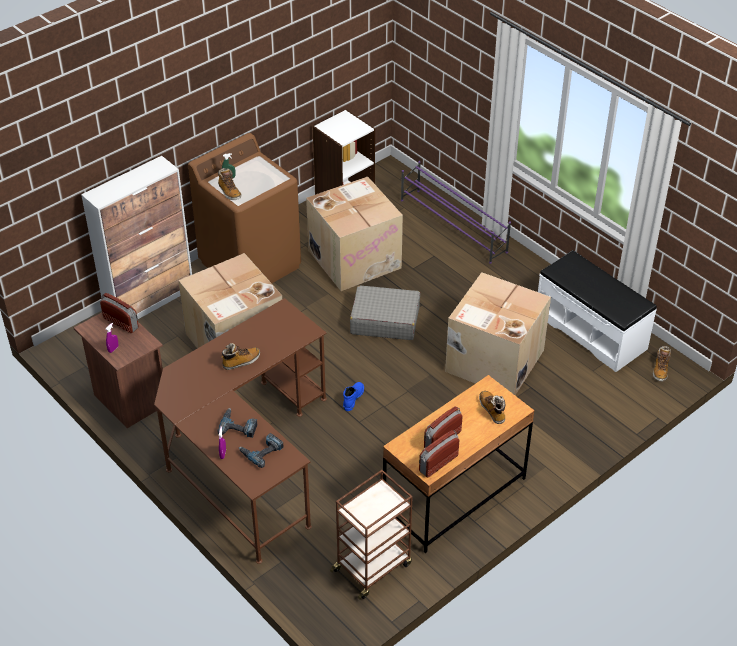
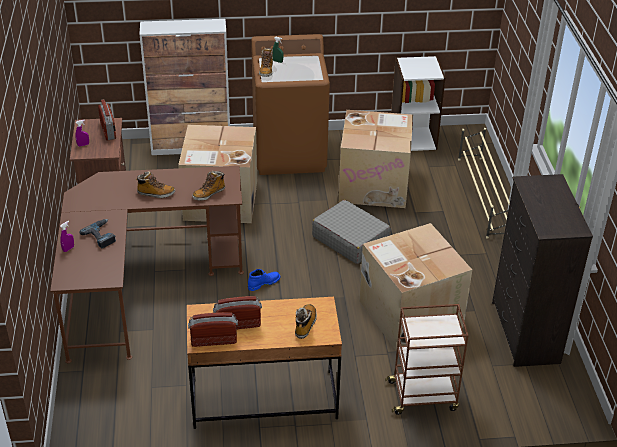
camera: 35 degrees right, 5 degrees down
(261, 451) = (96, 261): power drill -> none
(373, 566) = (143, 414): brown cart -> brown cart (423, 395)
(453, 226) = (483, 196): purple shoe rack -> beige shoe rack
(591, 331) = (524, 333): white bench -> black dresser
(660, 370) = (559, 398): boot -> boot (209, 194)

